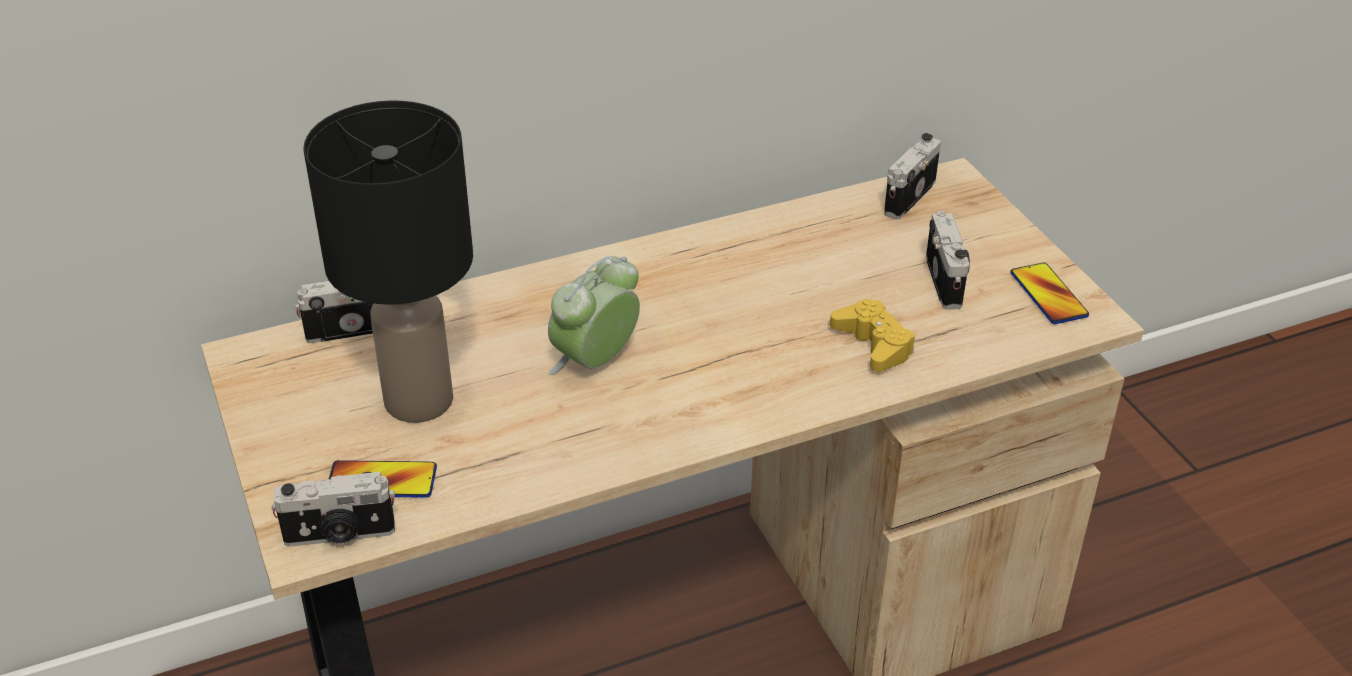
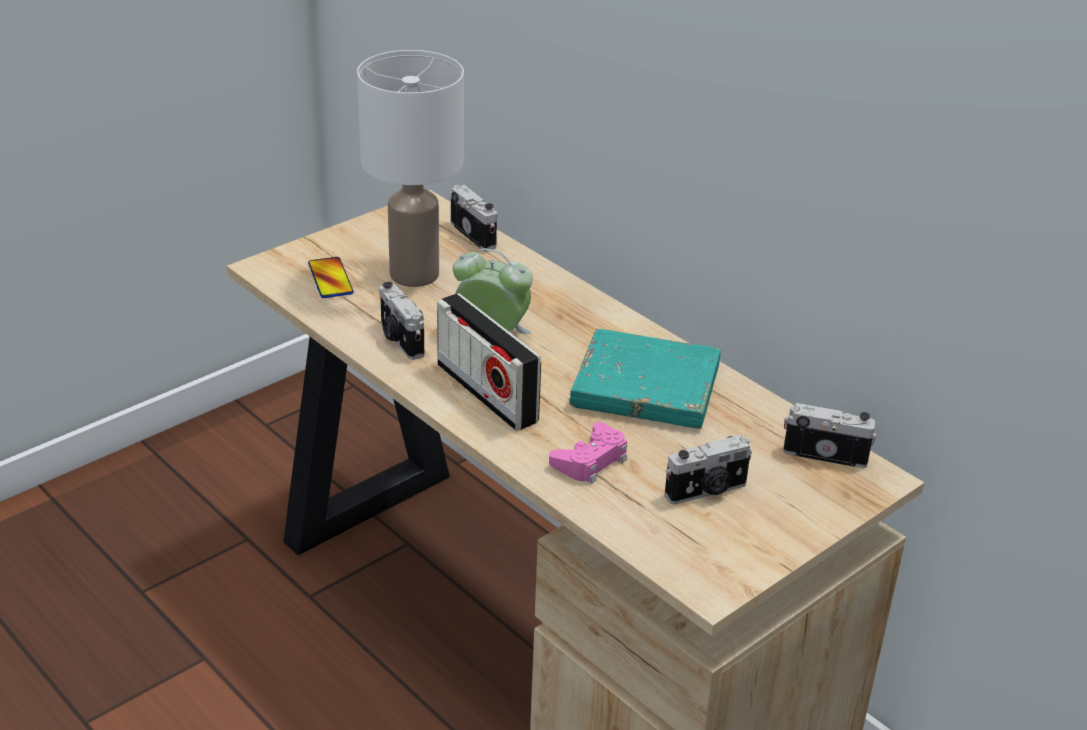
camera: 70 degrees right, 5 degrees down
(339, 535) = (277, 276): camera -> camera (400, 340)
(416, 400) = (414, 273): black table lamp -> white table lamp
(718, 392) = (486, 393): none -> radio
(755, 275) = (645, 387): none -> turquoise book
(873, 344) = (590, 461): yellow game controller -> pink game controller
(1048, 295) = (727, 556): phone -> none

